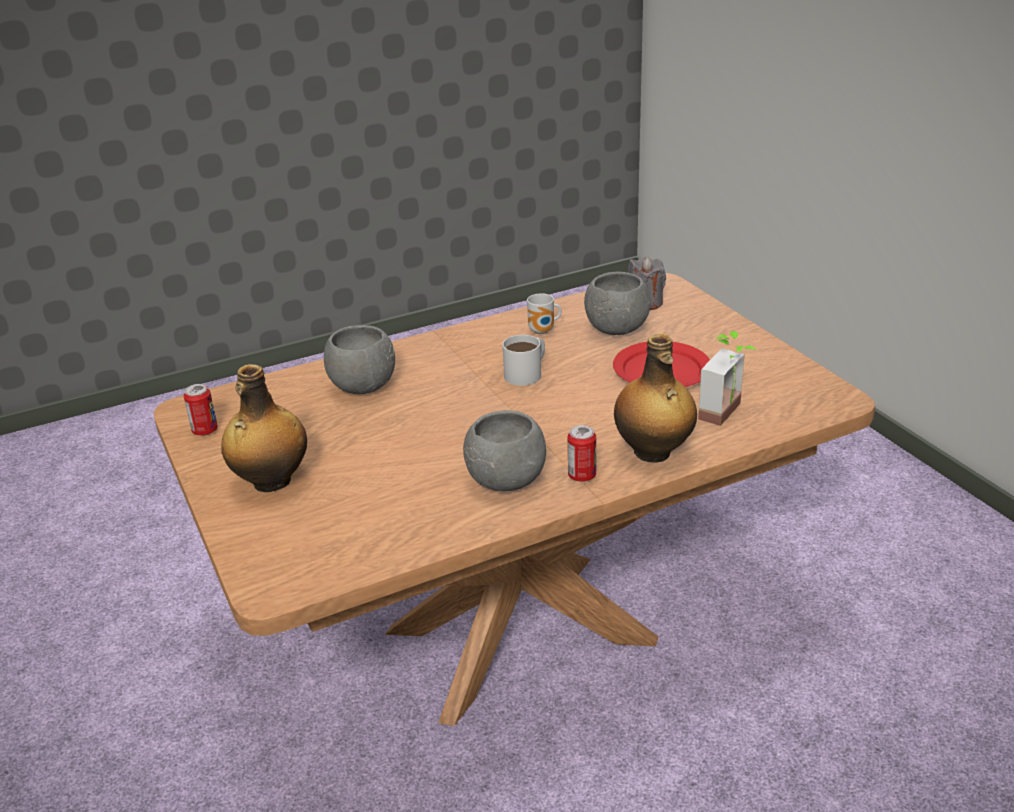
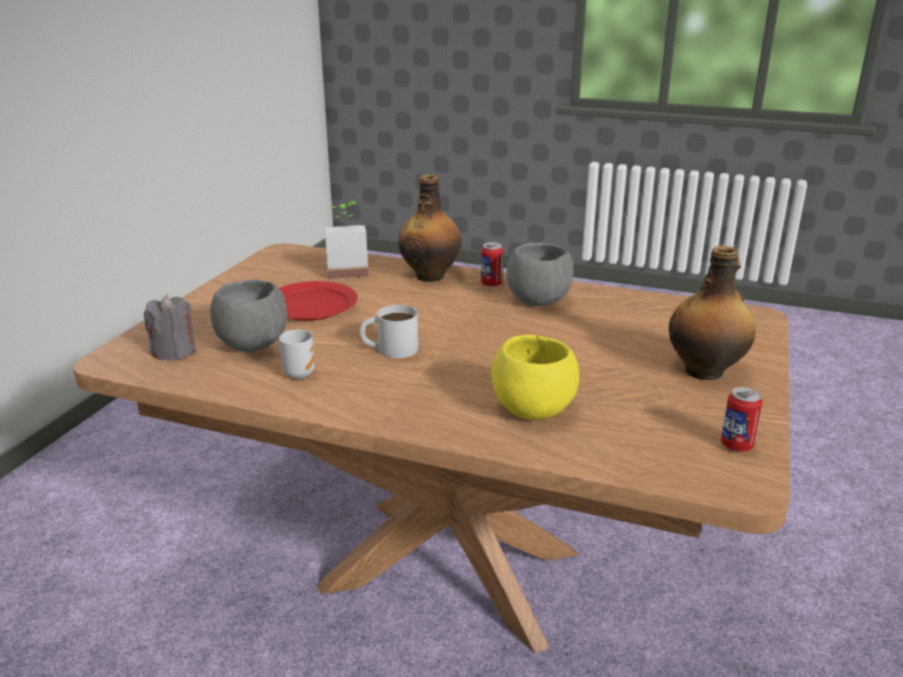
camera: 135 degrees left, 5 degrees down
(362, 386) = (533, 410): grey bowl -> yellow bowl

